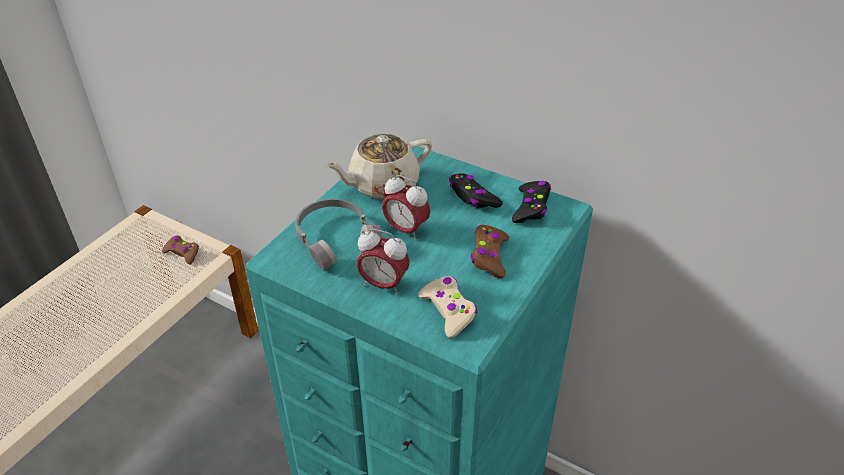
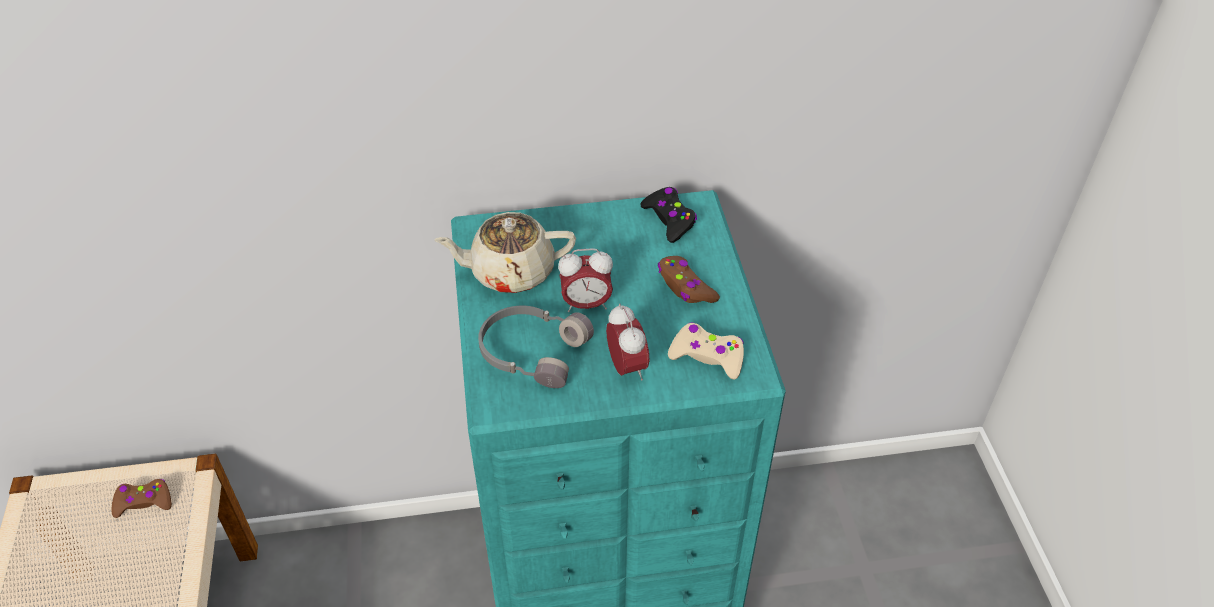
camera: 40 degrees left, 5 degrees up
(382, 185) = (510, 272): beige teapot -> beige teapot turned 60 degrees clockwise
(383, 284) = (627, 368): alarm clock -> alarm clock turned 90 degrees counterclockwise
(473, 197) = (609, 237): black game controller -> none

